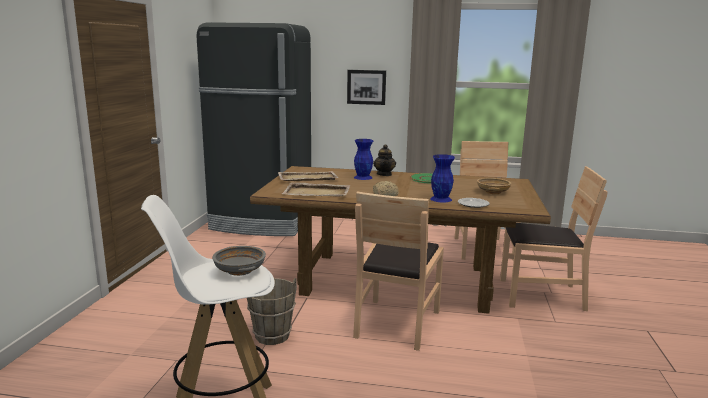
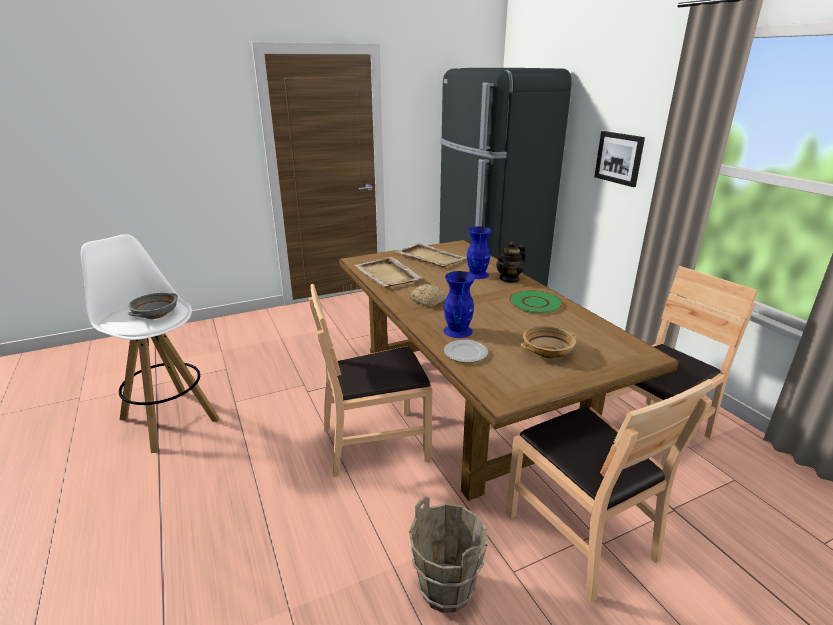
camera: 55 degrees right, 10 degrees up
(272, 335) = (291, 388): brown bucket -> brown bucket (446, 588)

